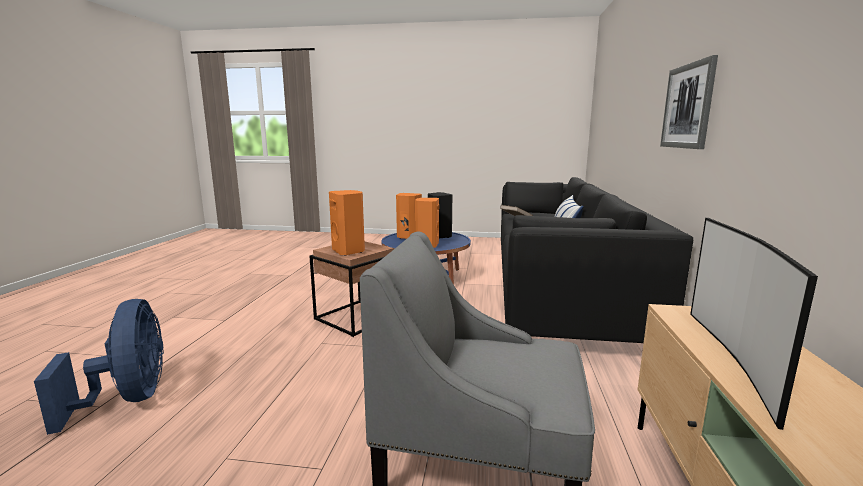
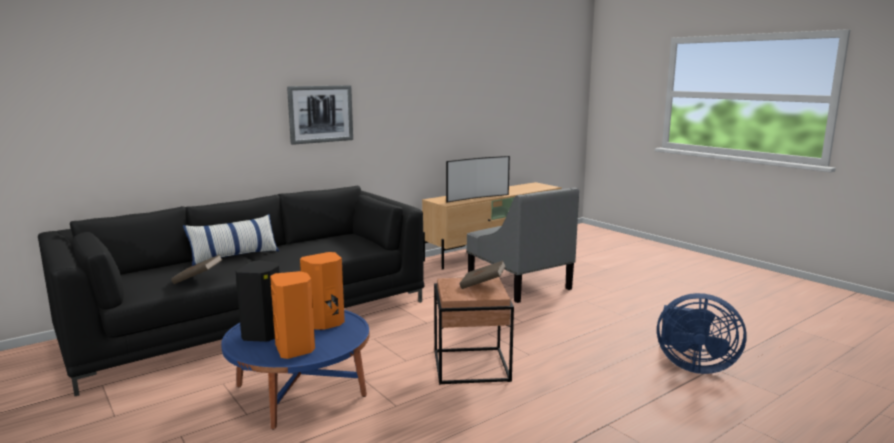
camera: 135 degrees left, 0 degrees up
(129, 399) = (693, 366): blue fan -> blue fan turned 90 degrees counterclockwise
(349, 251) = (482, 285): orange speaker -> brown book

